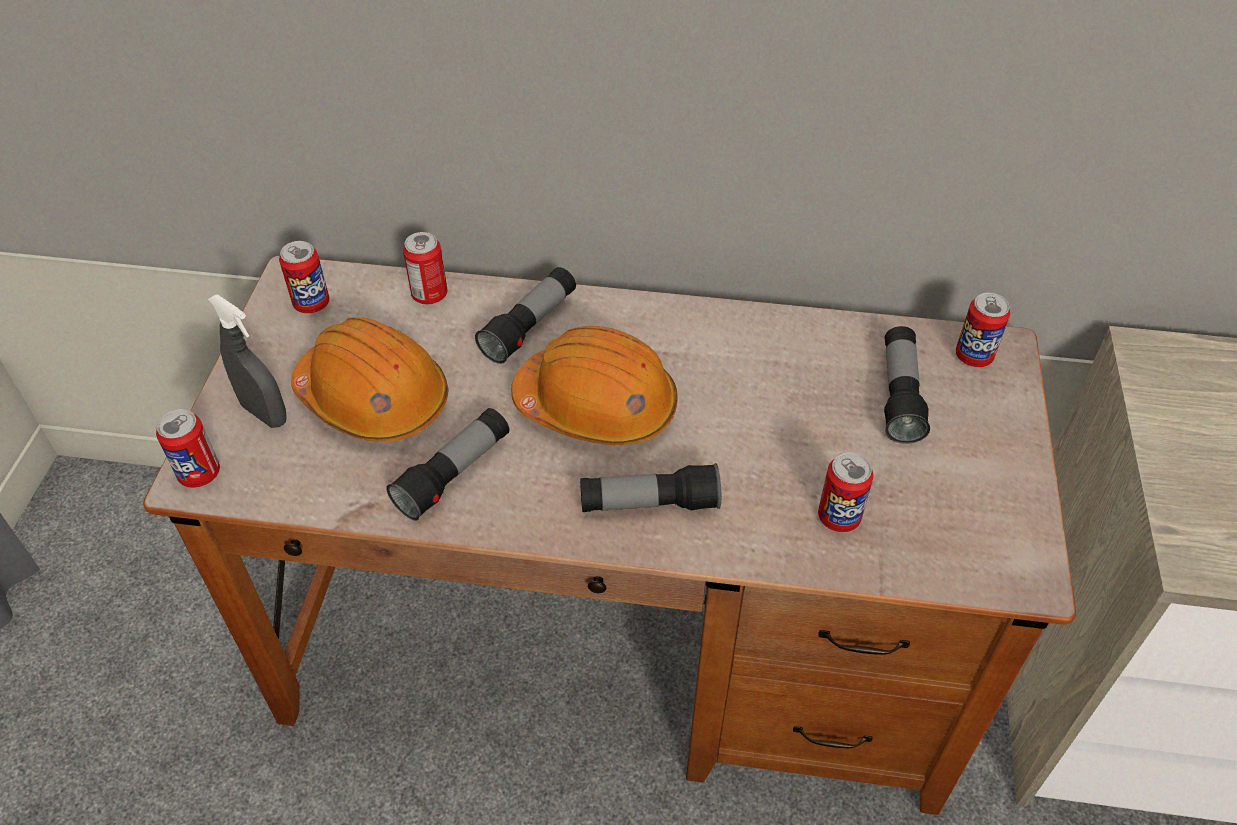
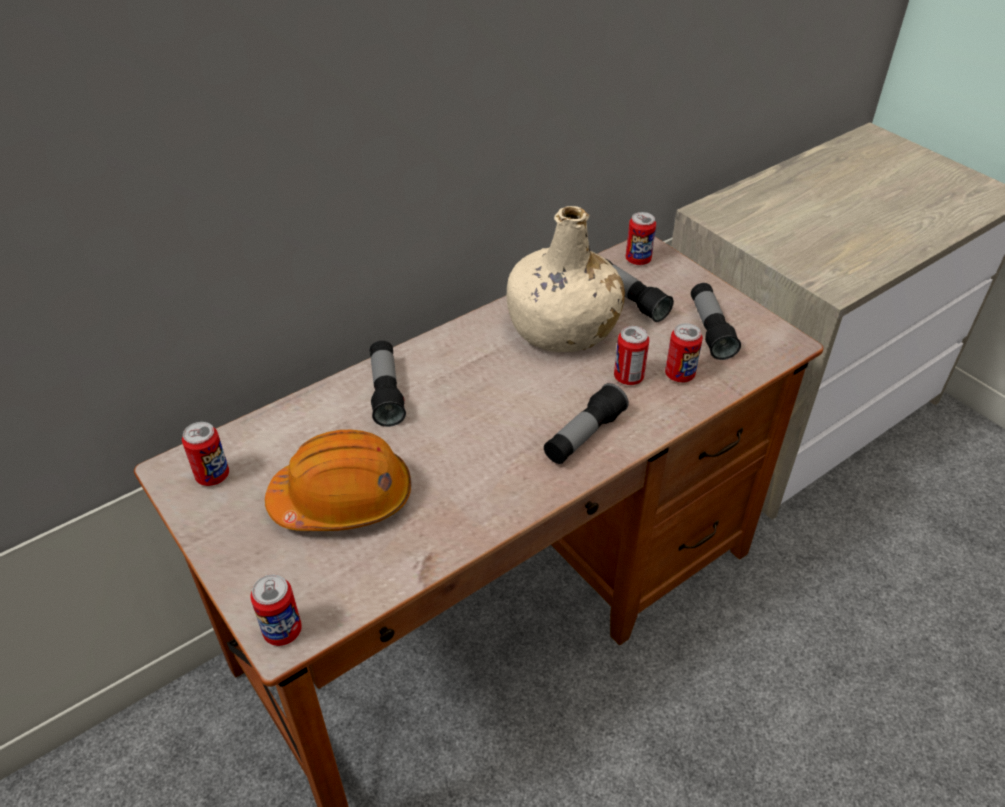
camera: 45 degrees left, 5 degrees down
(264, 413) = (277, 562): grey spray bottle -> none
(429, 295) = (293, 417): can -> can (628, 377)
(454, 474) = (456, 502): flashlight -> flashlight (710, 330)
(597, 406) = (487, 408): orange hard hat -> none
(780, 377) = (562, 328): none -> beige bottle

